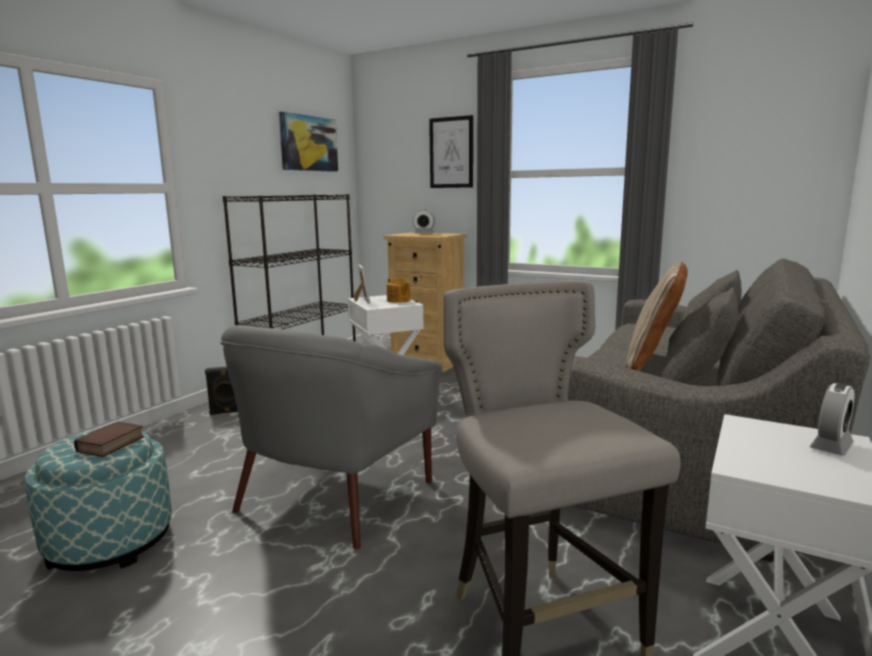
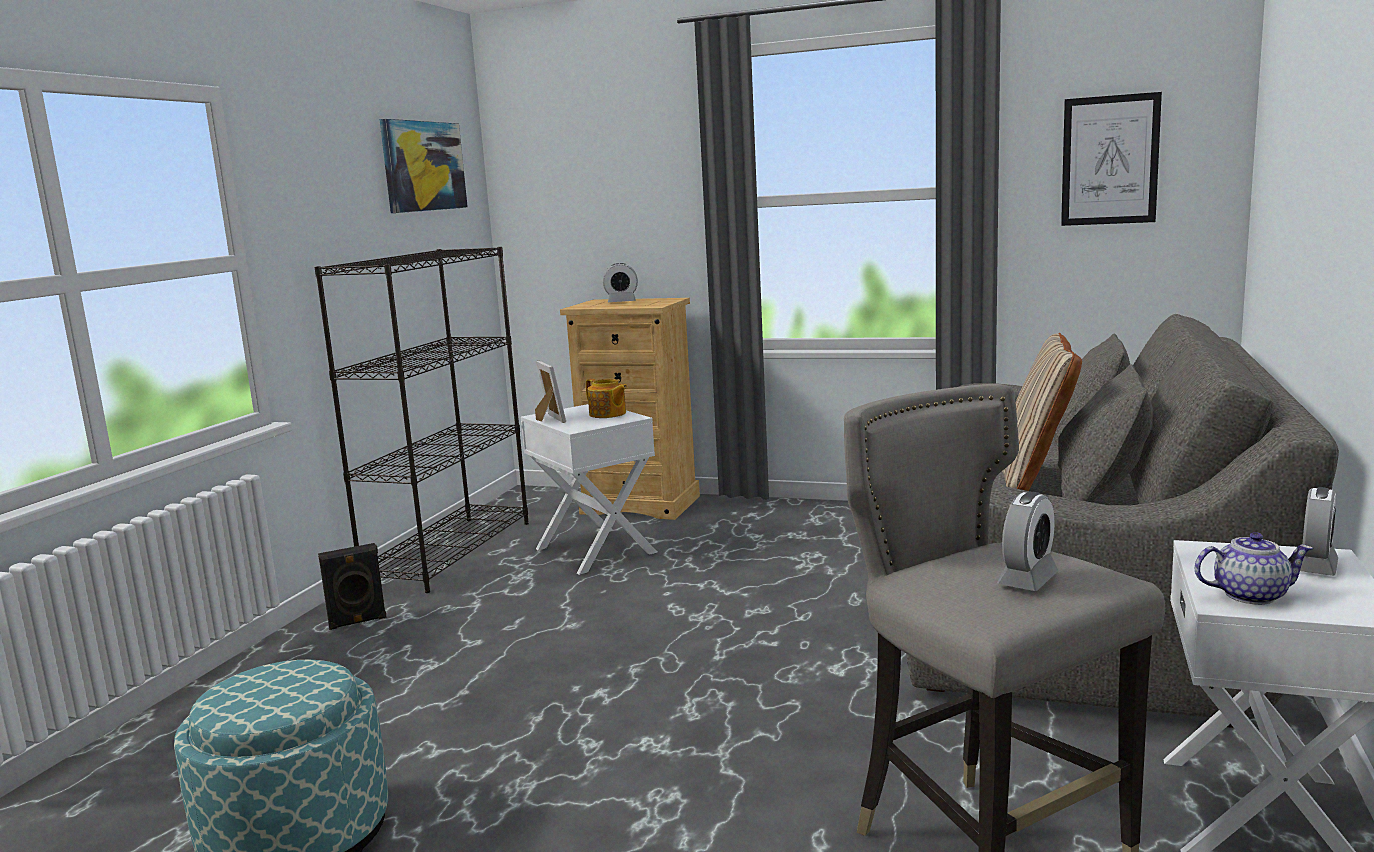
camera: 10 degrees left, 0 degrees up
(111, 444) = (302, 686): book -> none
(333, 496) = (607, 726): grey armchair -> none
(451, 152) = (655, 170): picture -> picture (1109, 160)
(569, 429) = (1027, 579): none -> alarm clock
(764, 463) = (1250, 595): none -> teapot

